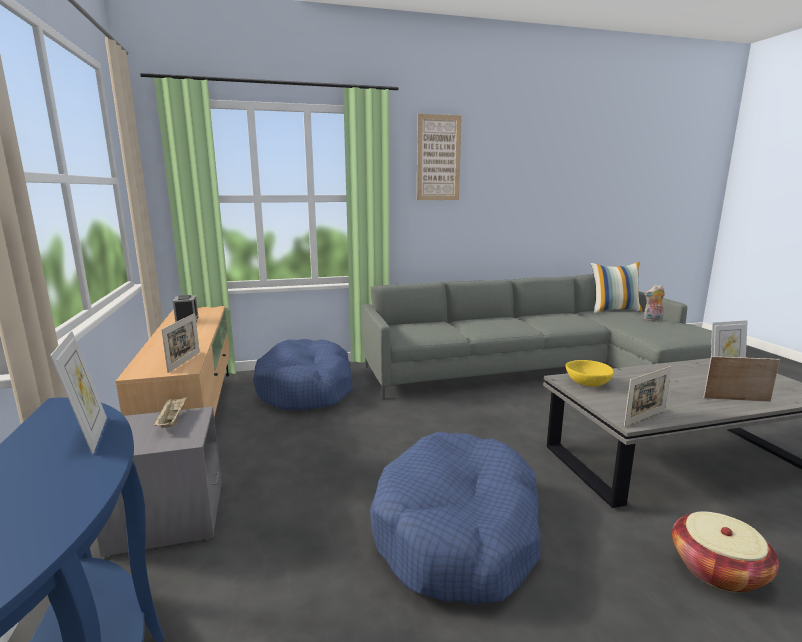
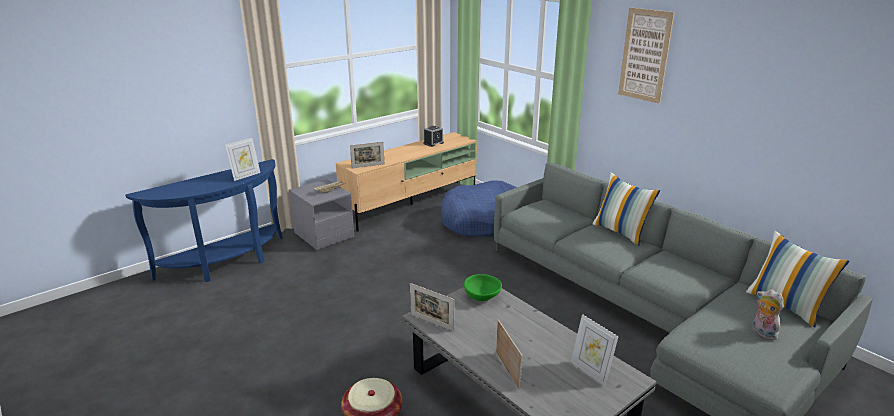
camera: 65 degrees right, 10 degrees up
(458, 532) = (357, 314): blue dog bed -> none
(482, 318) = (621, 232): none -> pillow
(588, 384) = (482, 296): yellow bowl -> green bowl

